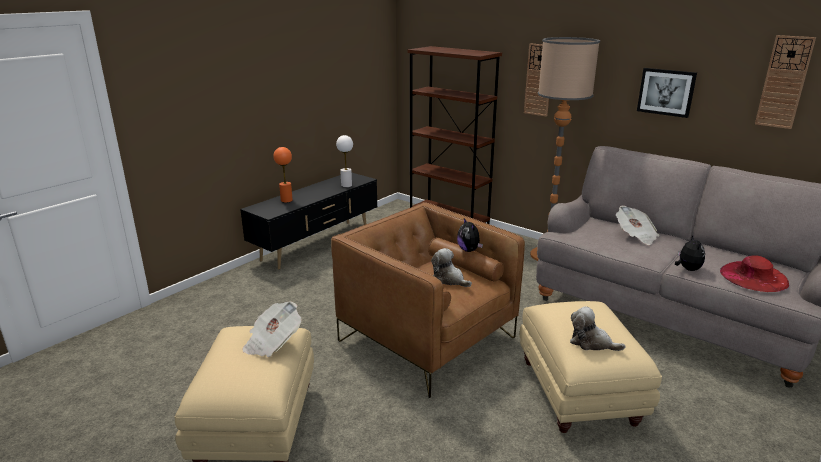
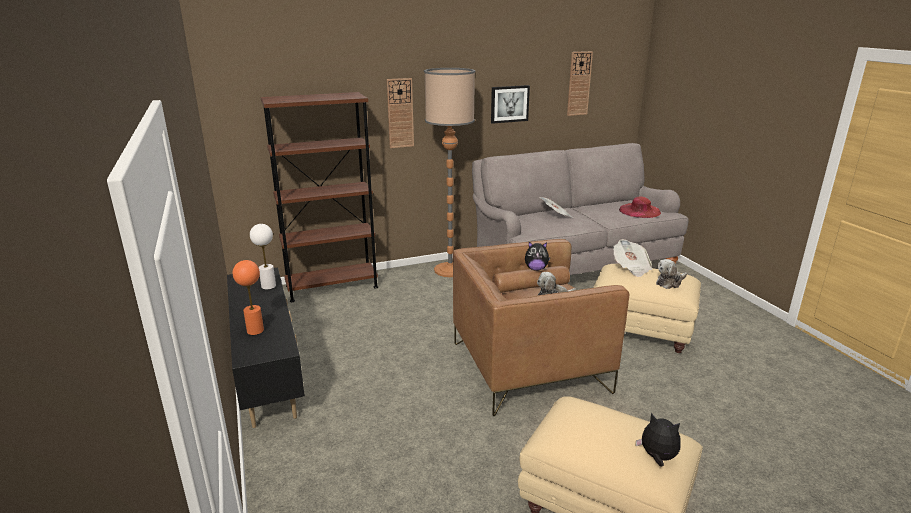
camera: 60 degrees left, 0 degrees up
(272, 343) = (600, 414): newspaper -> newspaper (631, 268)
(687, 269) = (613, 221): plush toy -> plush toy (657, 457)

